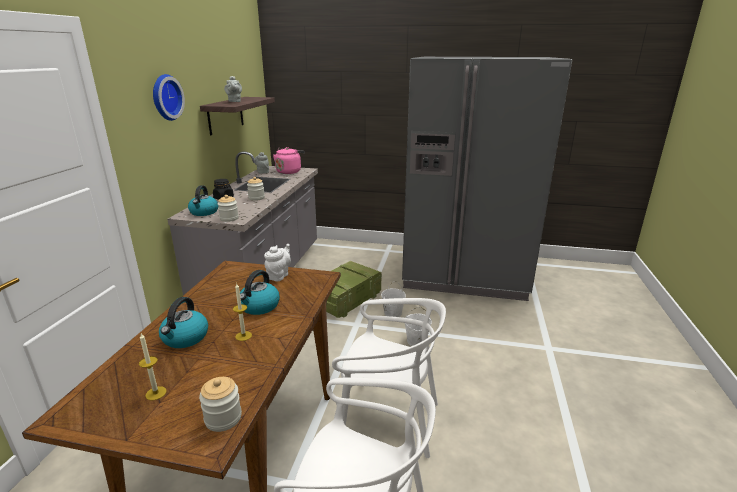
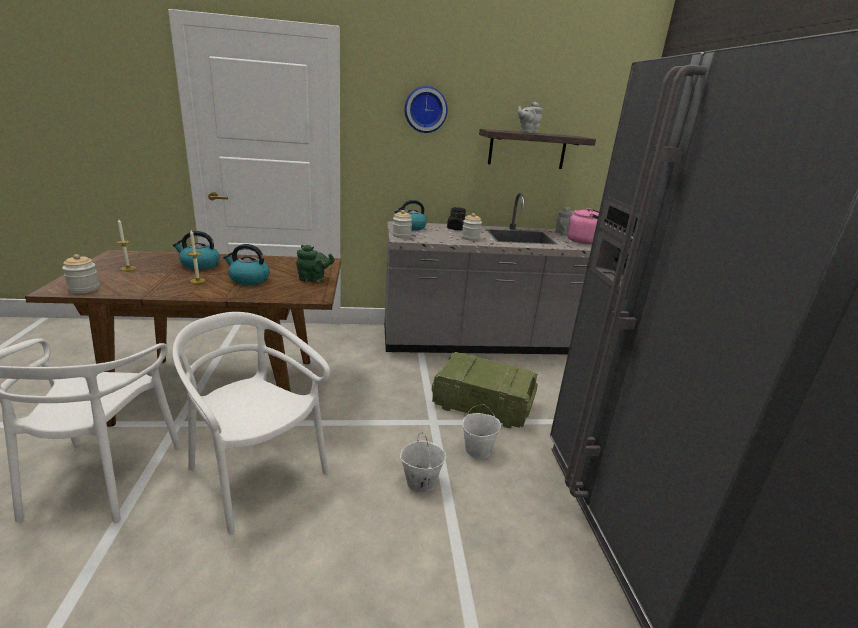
camera: 70 degrees right, 0 degrees up
(279, 275) = (313, 279): white teapot -> green teapot
(388, 420) = (256, 475): white chair -> white chair turned 135 degrees clockwise

